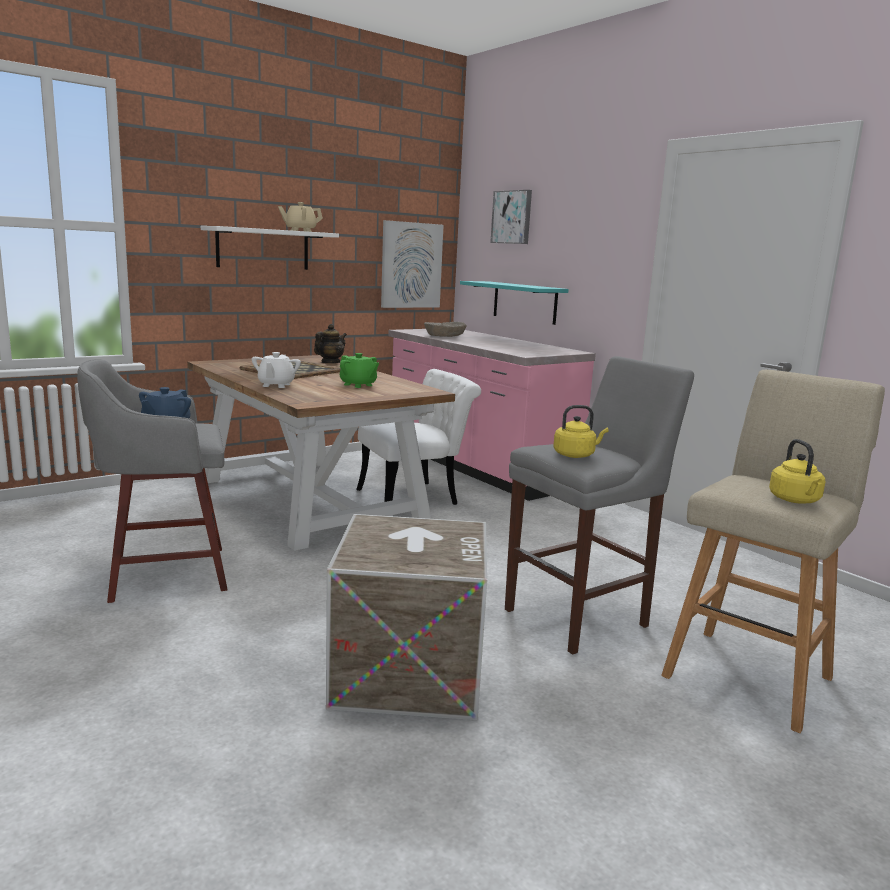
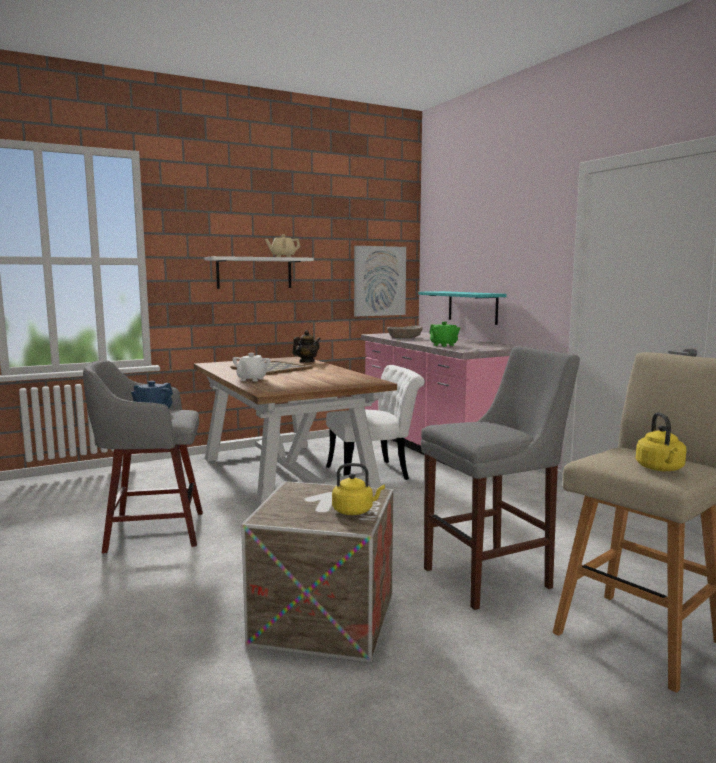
camera: 10 degrees right, 5 degrees down
(358, 385) = (318, 378): green teapot -> green teapot (443, 345)
(512, 217) = (460, 237): picture -> none
(576, 455) = (474, 431): yellow kettle -> yellow kettle (355, 511)

